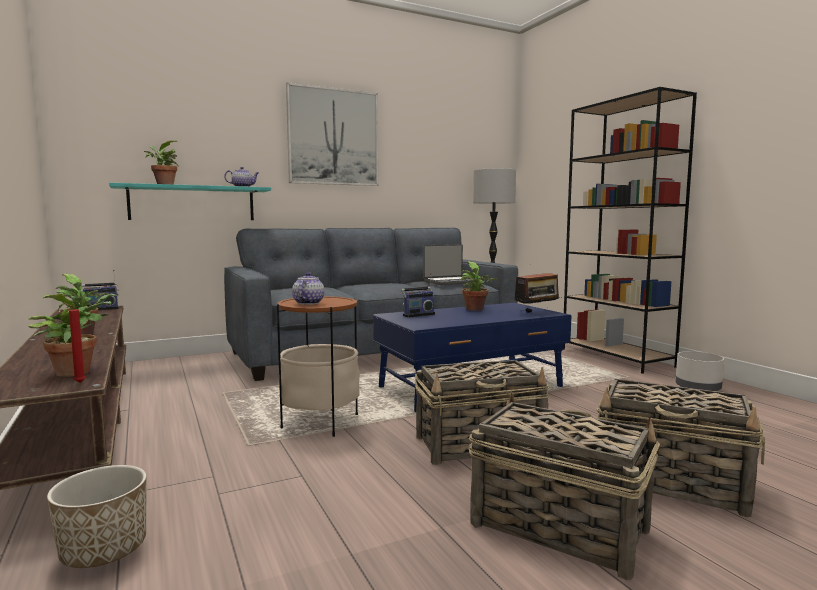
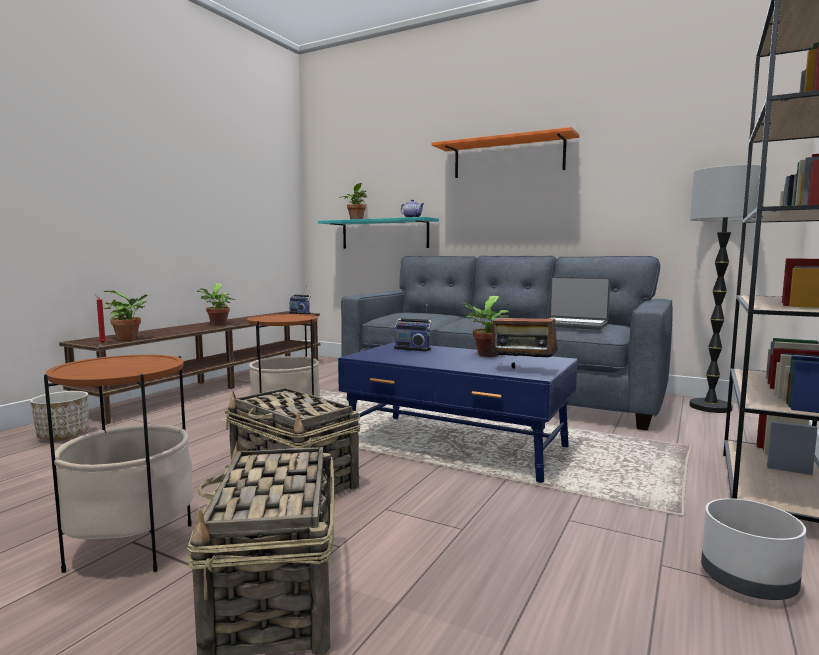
camera: 55 degrees right, 0 degrees up
(308, 303) = (271, 317): teapot -> none
(333, 137) = (508, 158): picture -> orange shelf
(557, 526) = (131, 546): basket -> side table

